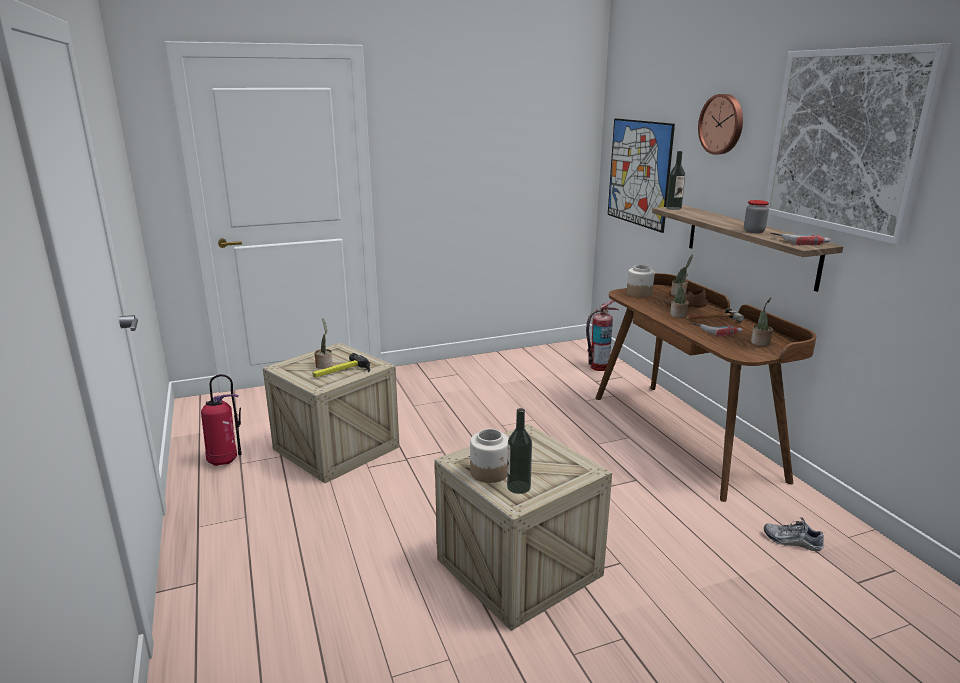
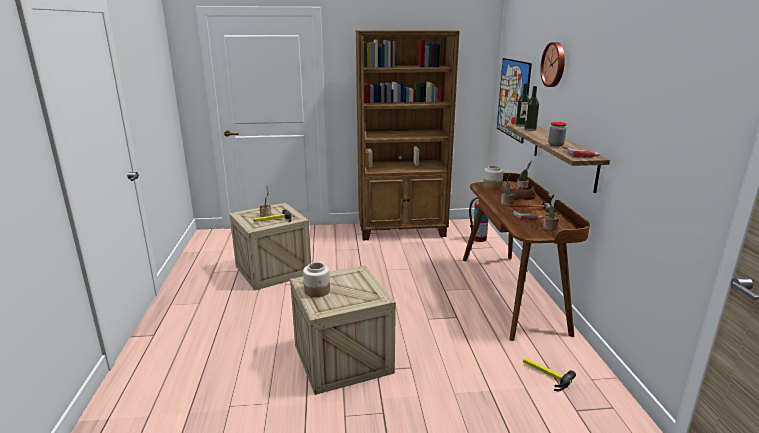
camera: 15 degrees right, 0 degrees up
(225, 461) = (205, 269): fire extinguisher -> none
(491, 367) = (402, 231): none -> brown bookcase
(518, 487) = (328, 302): bottle -> bottle (530, 130)
(792, 541) = (545, 375): shoe -> hammer
(845, 141) = (614, 80): picture -> none

